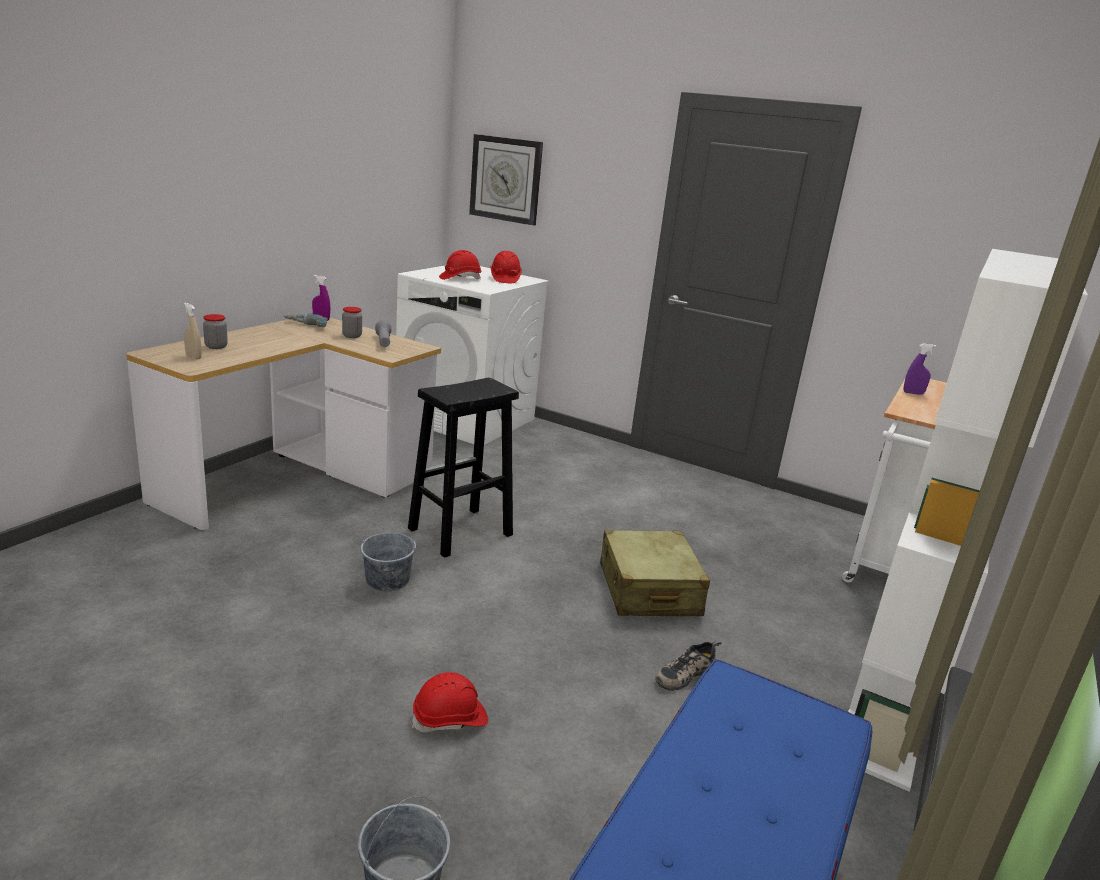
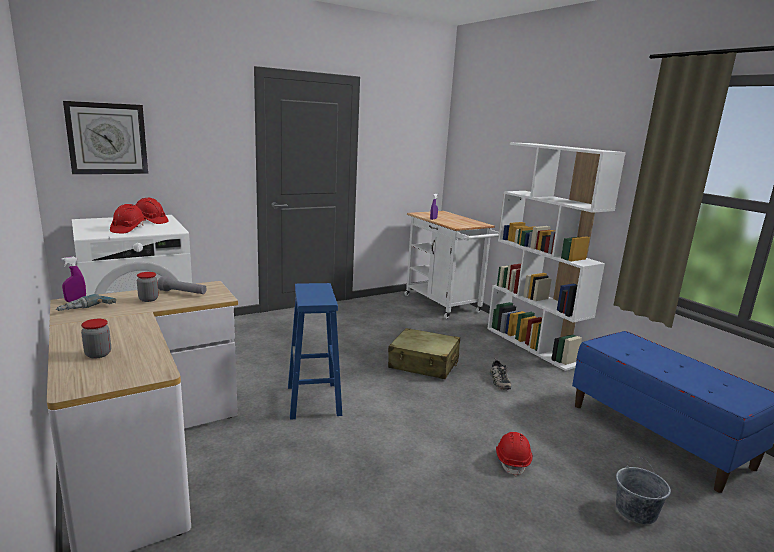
camera: 60 degrees left, 5 degrees down
(193, 357) = (119, 368): beige spray bottle -> none
(387, 580) = (353, 446): grey bucket -> none
(459, 532) = (314, 401): black stool -> blue stool

